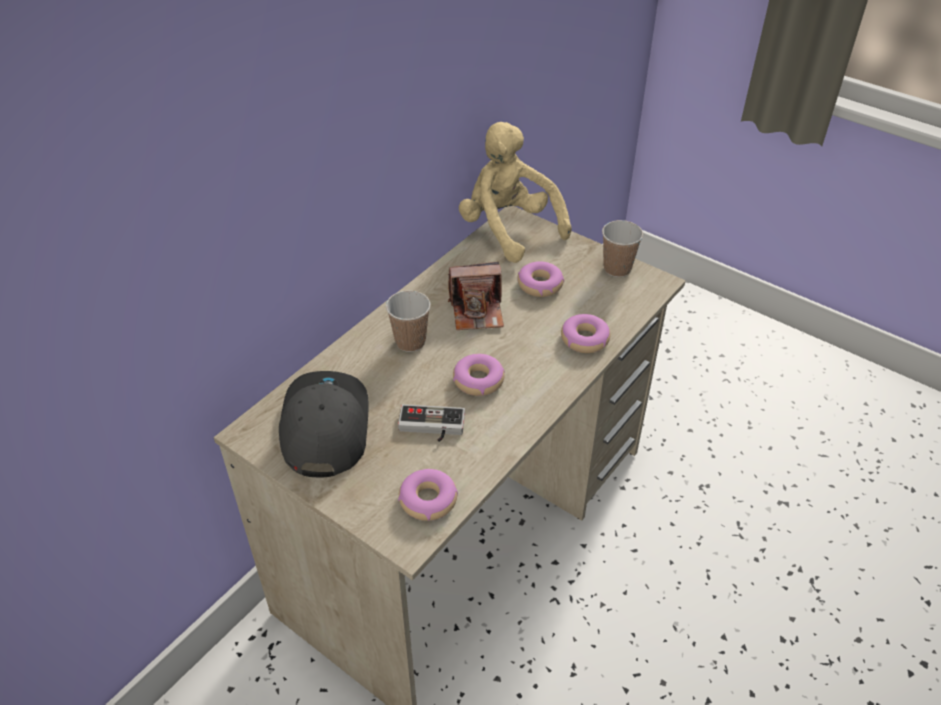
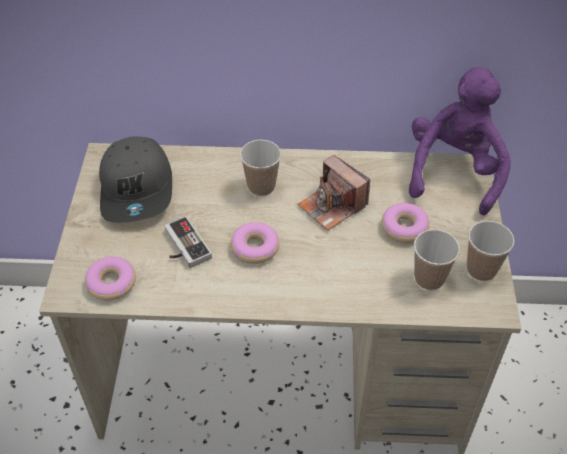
camera: 55 degrees right, 5 degrees up
(324, 427) = (138, 189): grey cap -> grey cap turned 120 degrees clockwise
(508, 229) = (454, 171): beige plush toy -> purple plush toy
(585, 339) = (365, 291): donut -> none
(602, 299) = (429, 278): none -> cup

